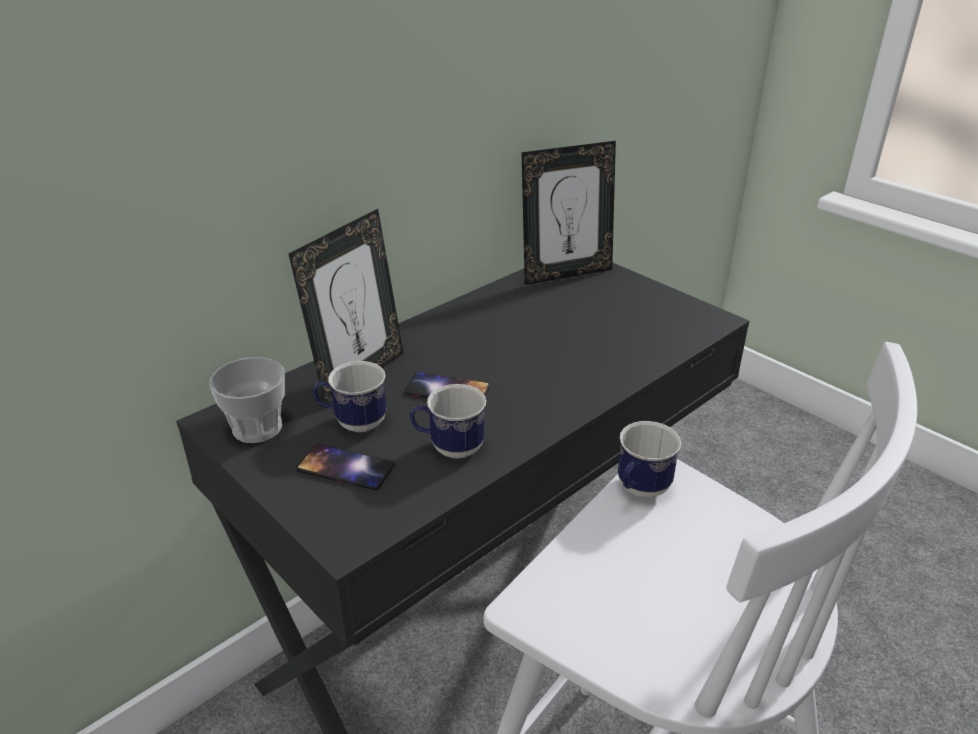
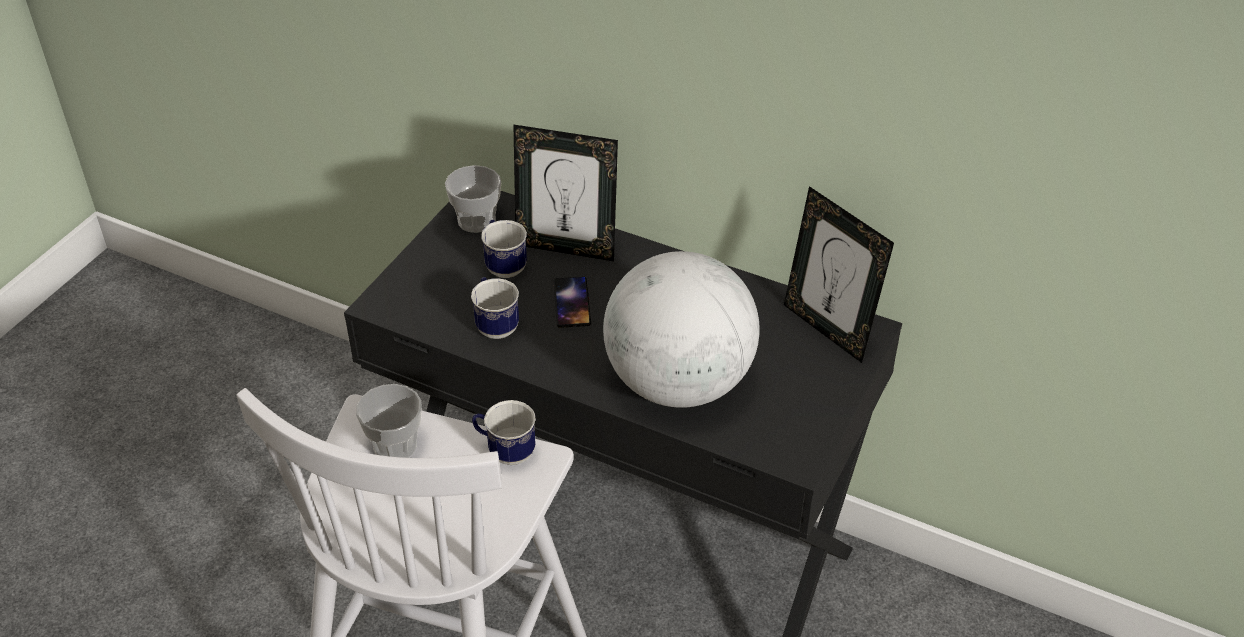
camera: 70 degrees right, 10 degrees up
(345, 468) = (450, 279): phone -> none
(598, 353) = (679, 383): none -> globe
(598, 584) = (395, 445): none -> cup

